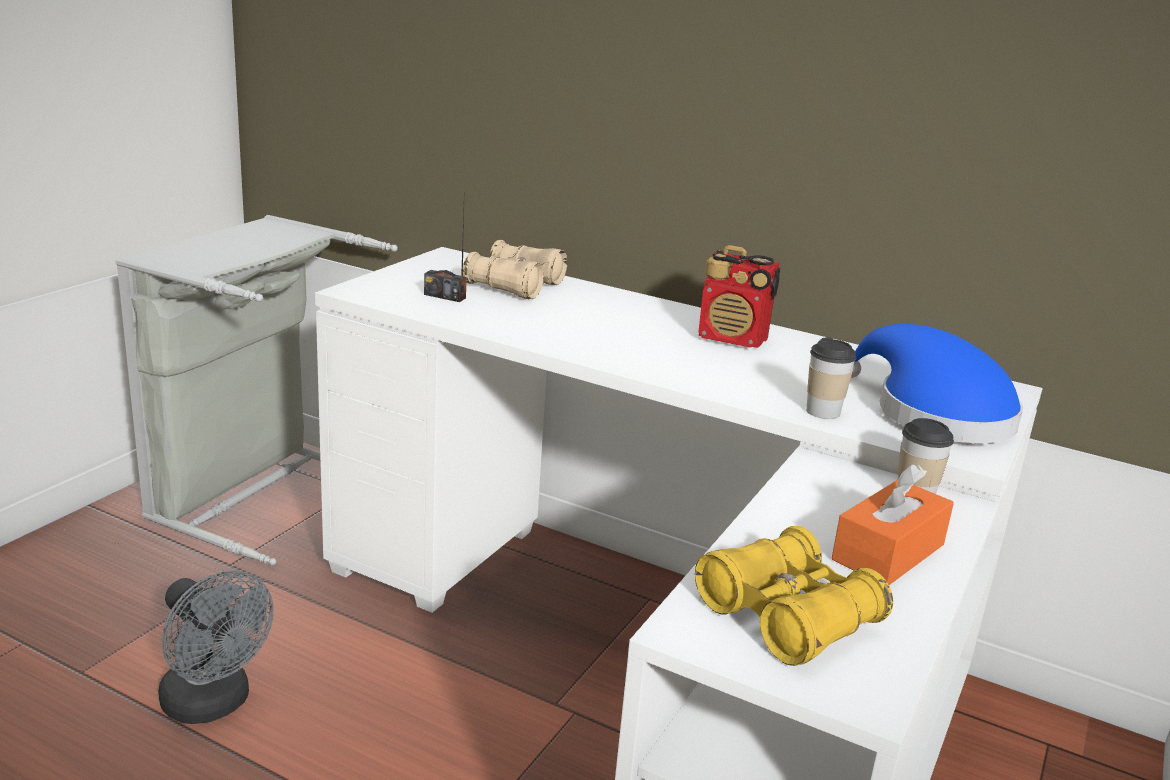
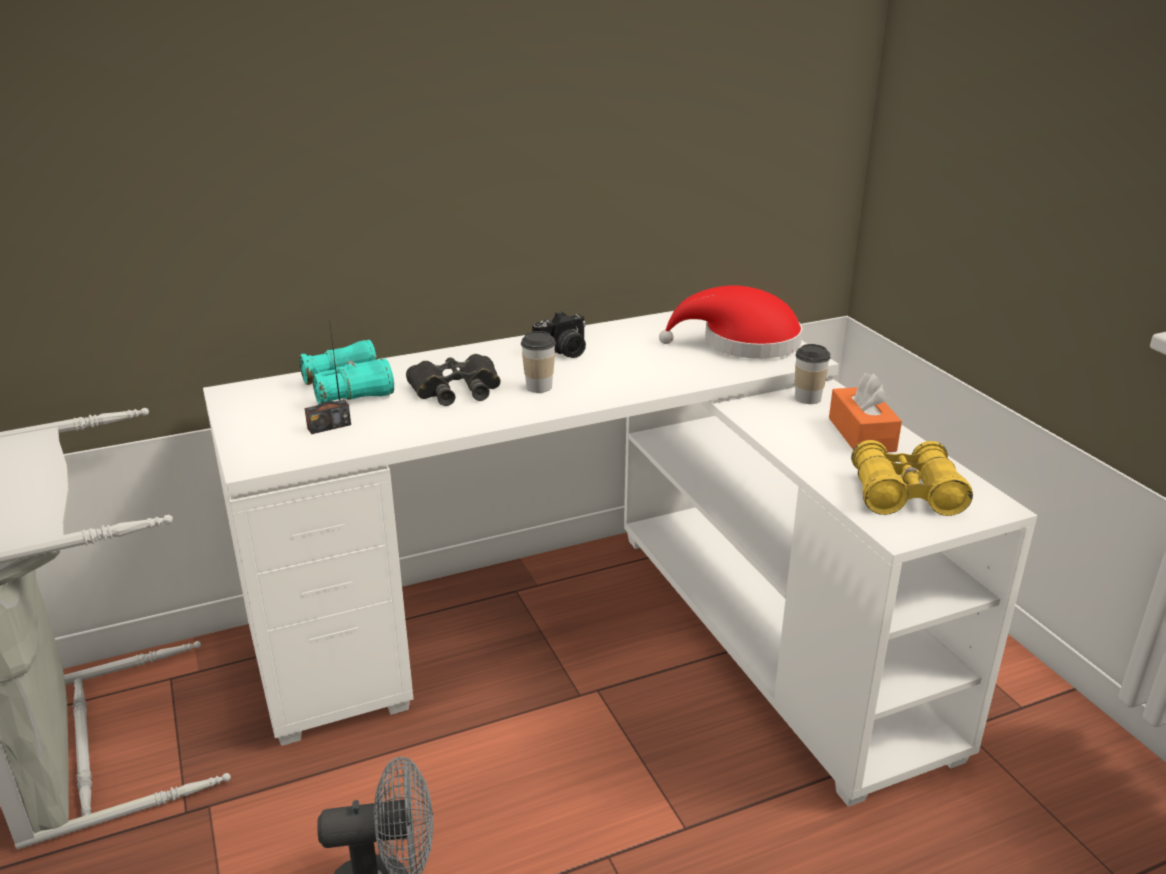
camera: 50 degrees left, 5 degrees up
(515, 285) = (348, 389): beige binoculars -> turquoise binoculars
(581, 319) = (456, 389): none -> black binoculars
(733, 339) = (563, 353): radio -> camera
(823, 411) = (706, 373): cup -> cup (539, 387)
(934, 414) = (742, 343): blue hat -> red hat

